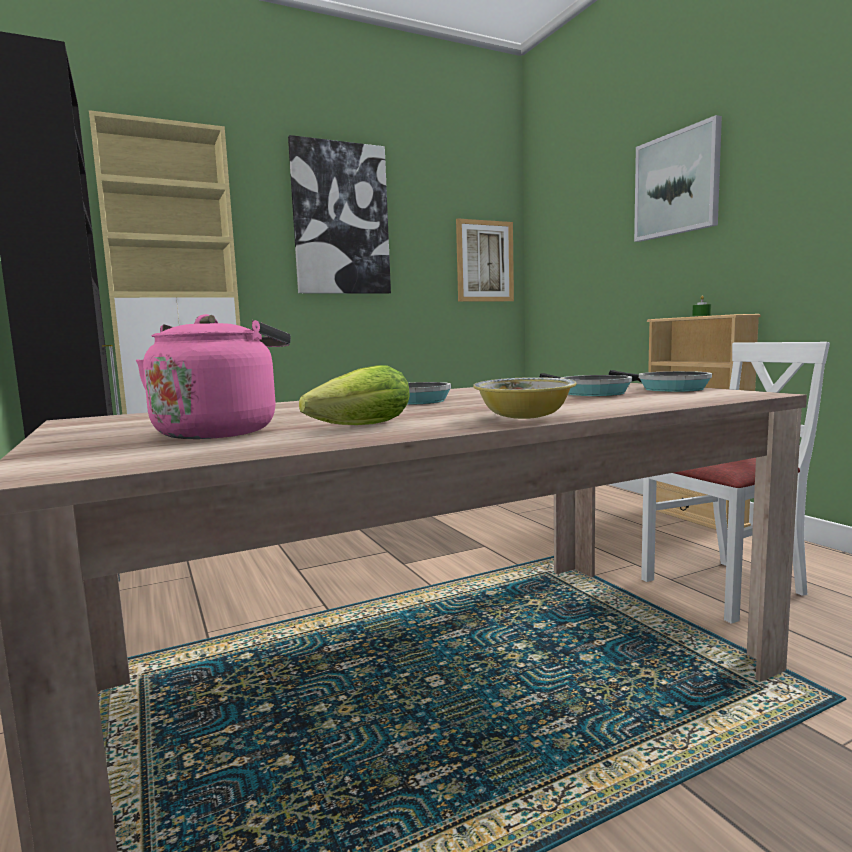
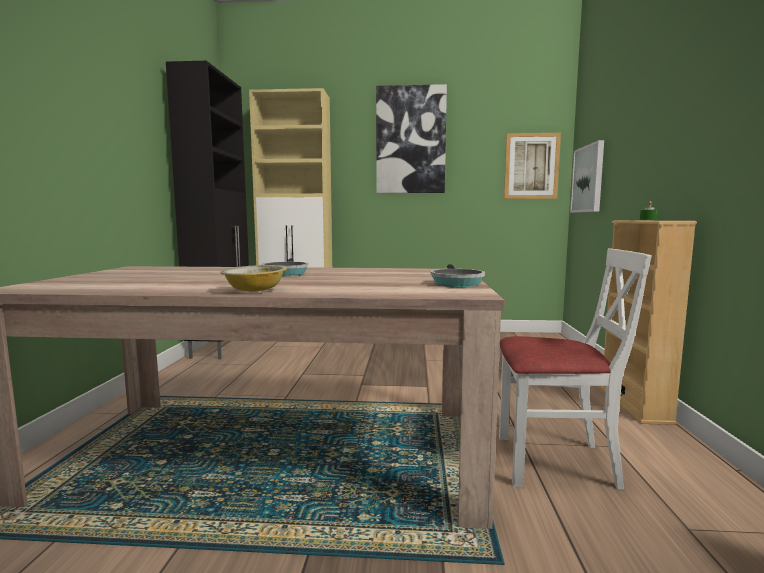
camera: 30 degrees right, 0 degrees up
(220, 432) = (129, 280): pink kettle -> none
(356, 427) = (173, 285): lettuce -> none
(589, 392) = (393, 280): frying pan -> none
(677, 184) = (657, 95): picture -> picture (588, 179)

